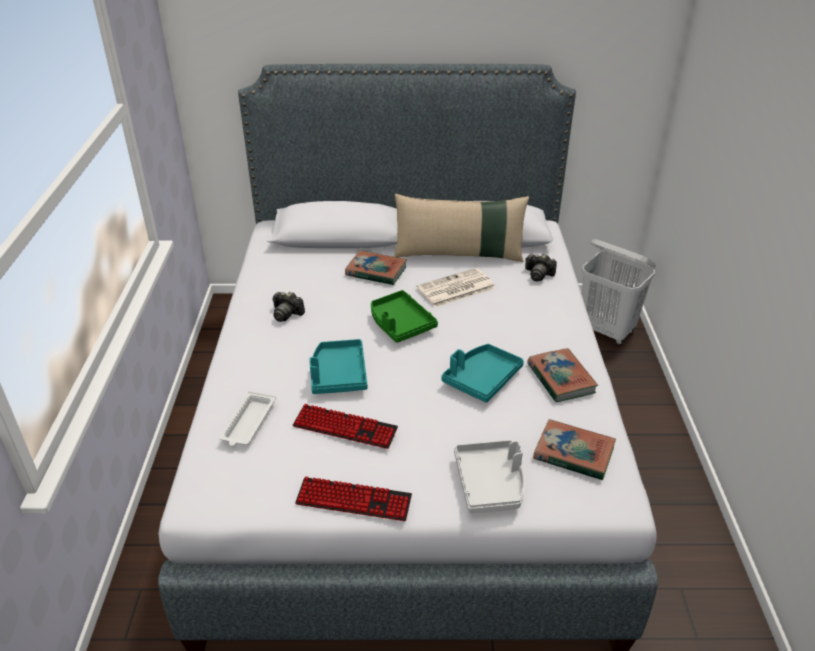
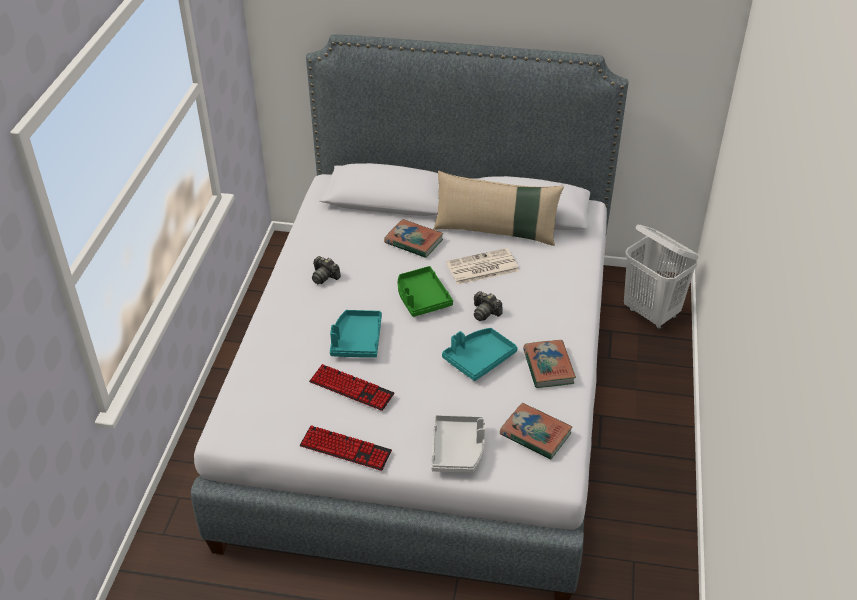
camera: 10 degrees right, 5 degrees up
(248, 423) = (274, 374): white tray -> none
(538, 274) = (564, 261): camera -> camera (485, 312)

